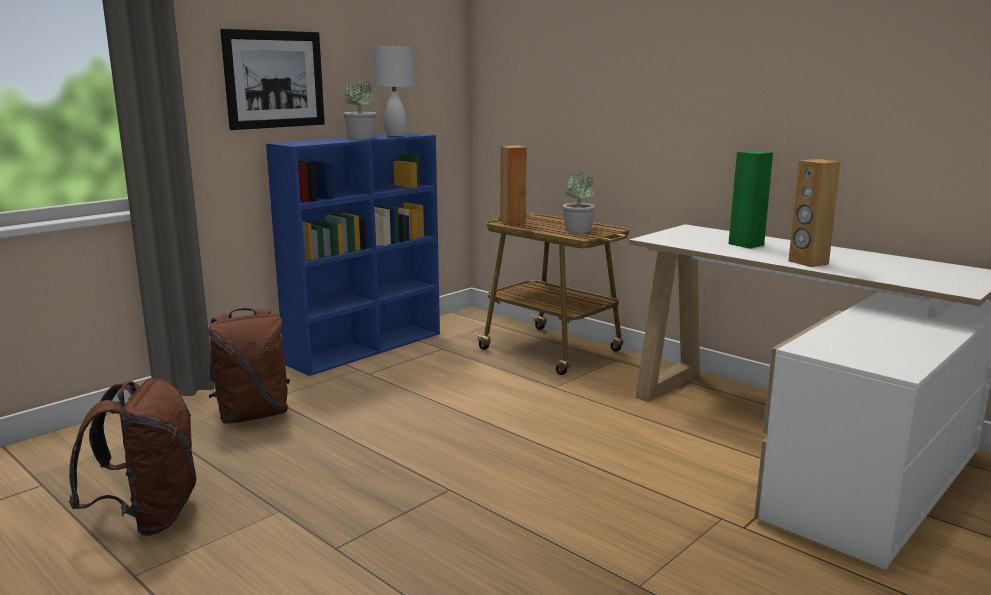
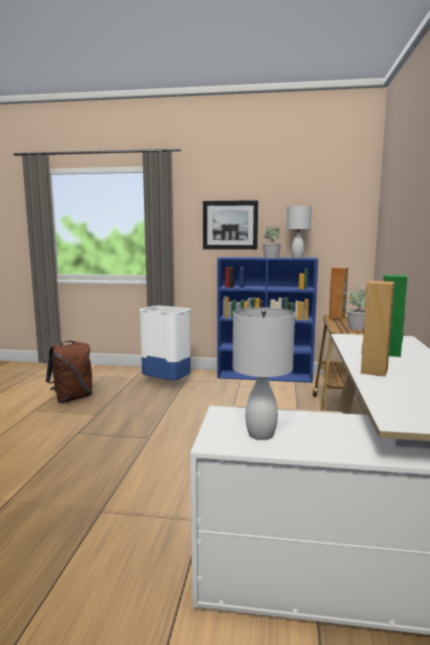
camera: 55 degrees right, 5 degrees down
(253, 415) = (166, 383): brown backpack -> white trash can
(882, 348) = (261, 434): none -> white table lamp

